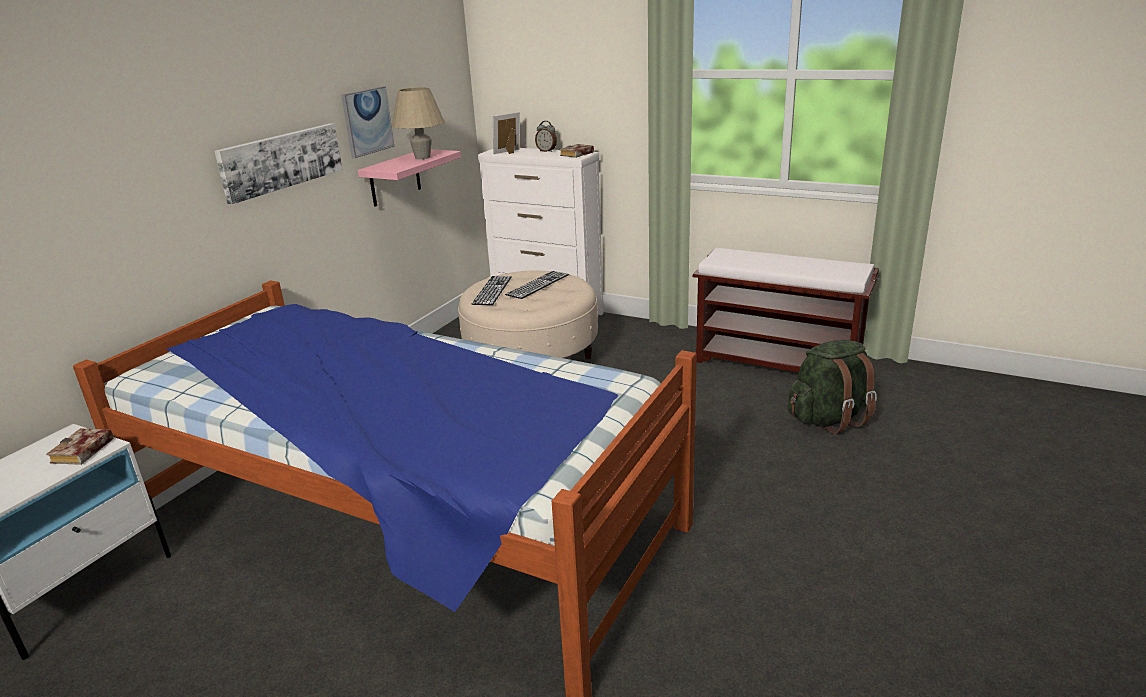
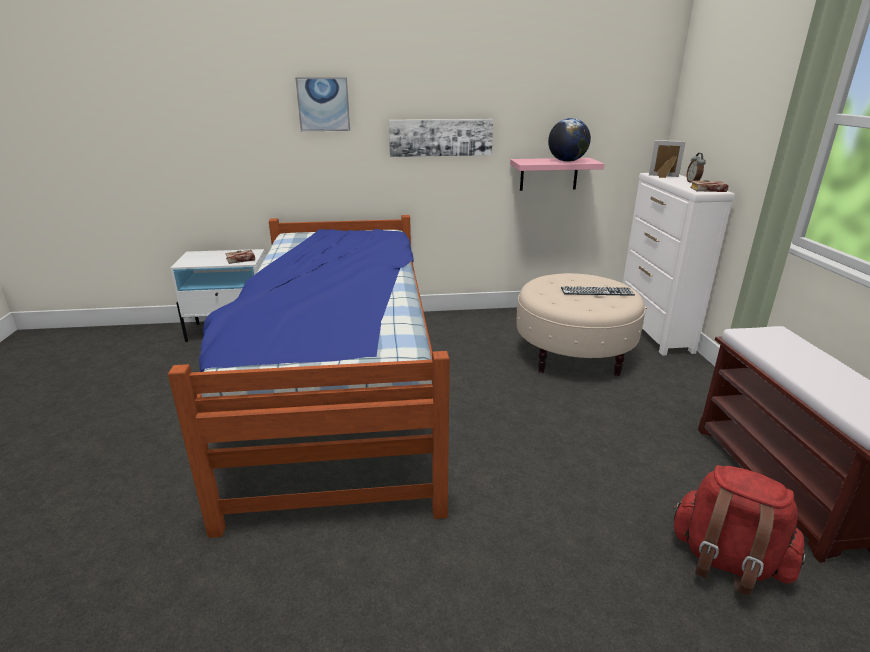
camera: 55 degrees right, 0 degrees up
(367, 121) = (531, 124): picture -> picture (323, 104)
(422, 157) = (566, 161): beige table lamp -> globe
(492, 290) = (561, 281): keyboard -> none
(829, 419) = (726, 561): green backpack -> red backpack

